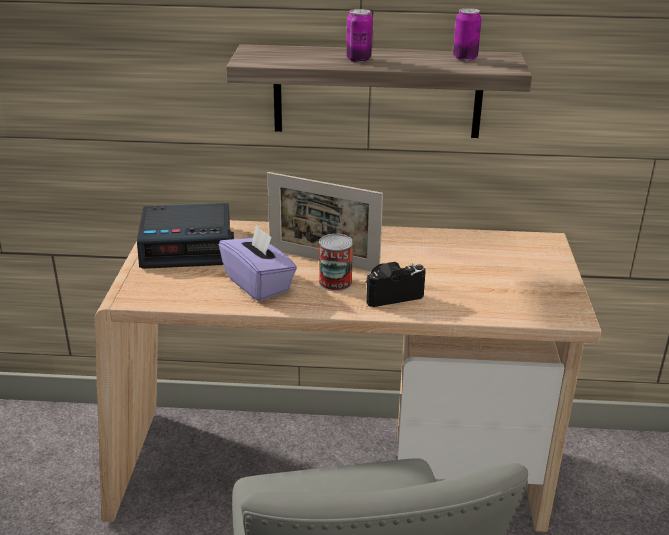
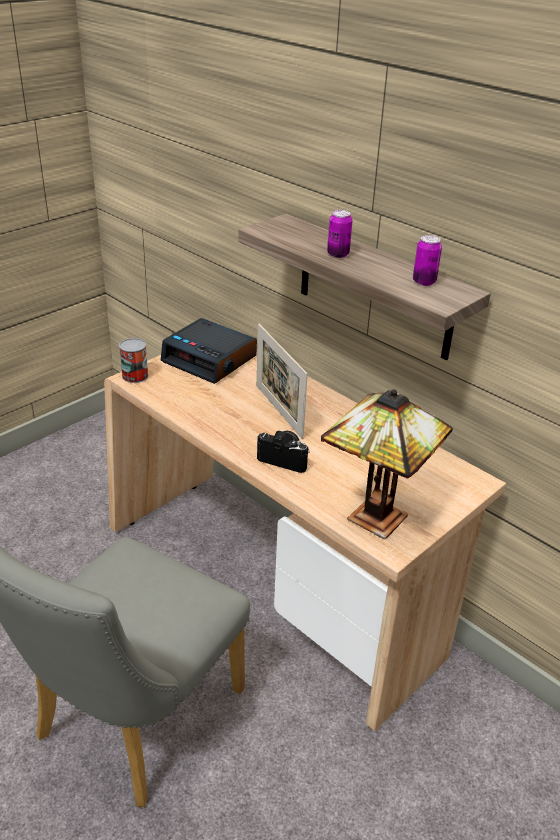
camera: 40 degrees right, 5 degrees up
(258, 284) = (213, 407): purple tissue box -> none
(335, 282) = (262, 430): can -> can (135, 376)
(524, 302) = (372, 517): none -> table lamp

